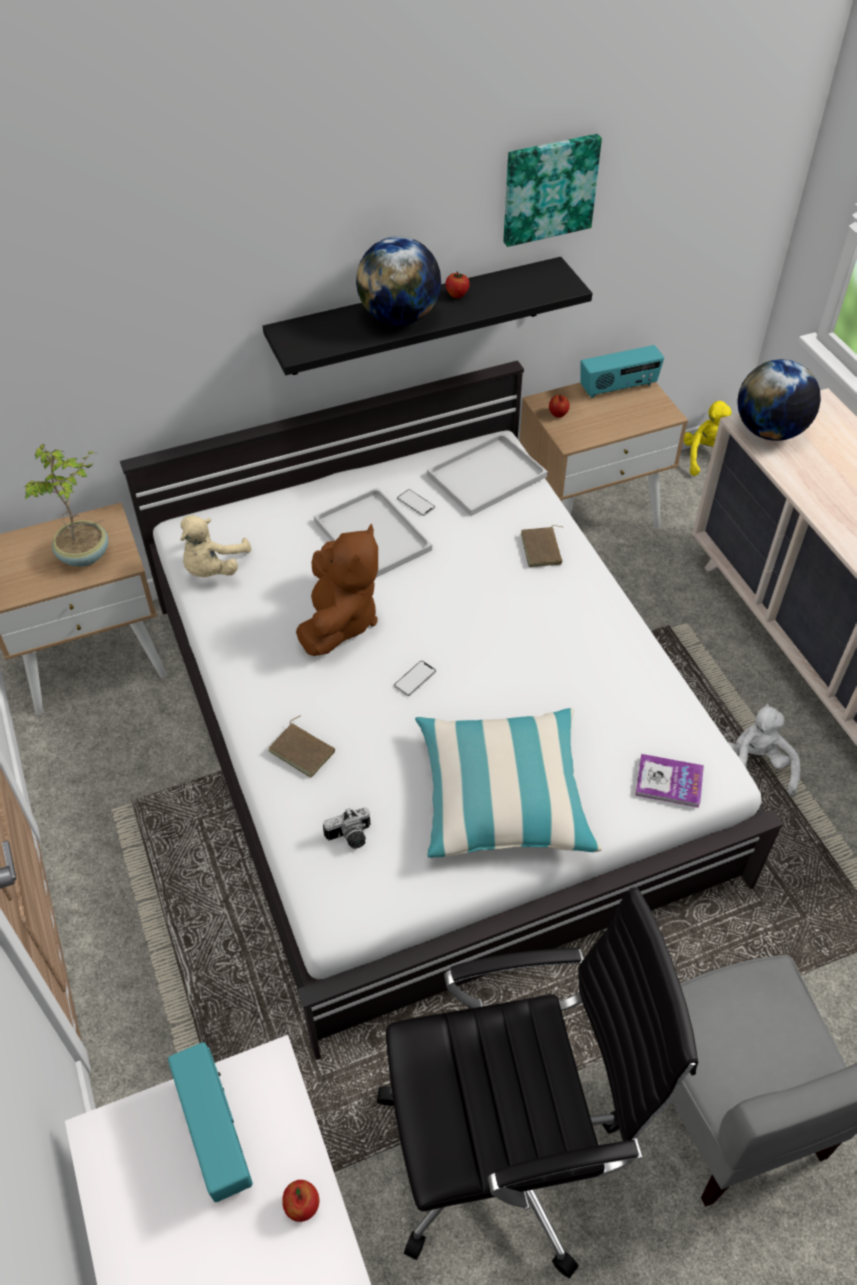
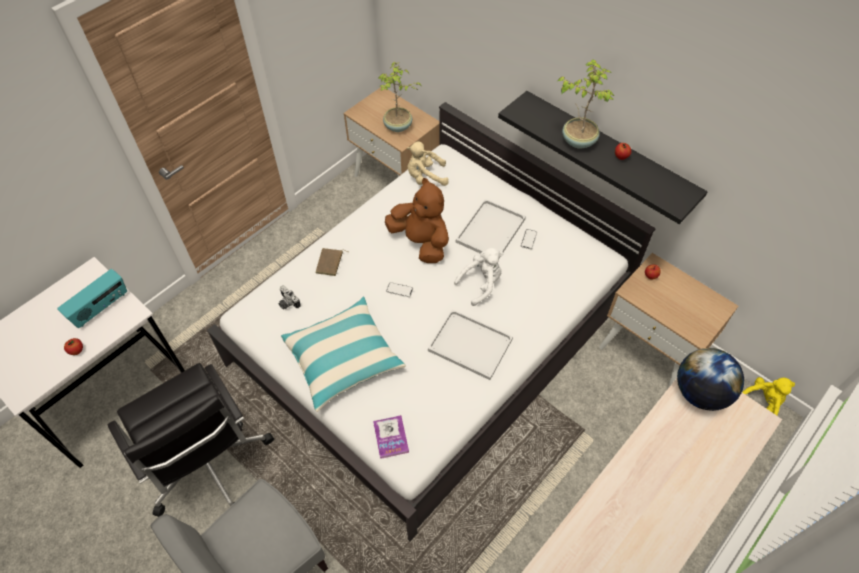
camera: 65 degrees right, 5 degrees up
(339, 621) = (421, 242): brown plush toy -> brown plush toy turned 120 degrees counterclockwise
(399, 317) = (578, 140): globe -> potted plant
(486, 477) = (573, 263): white tray -> white tray (468, 345)
(543, 549) = (533, 313): brown book -> none
(549, 188) = (712, 143): picture -> none
(618, 388) = (703, 299): radio -> none
(755, 768) = (499, 518): white plush toy -> white plush toy (481, 284)

